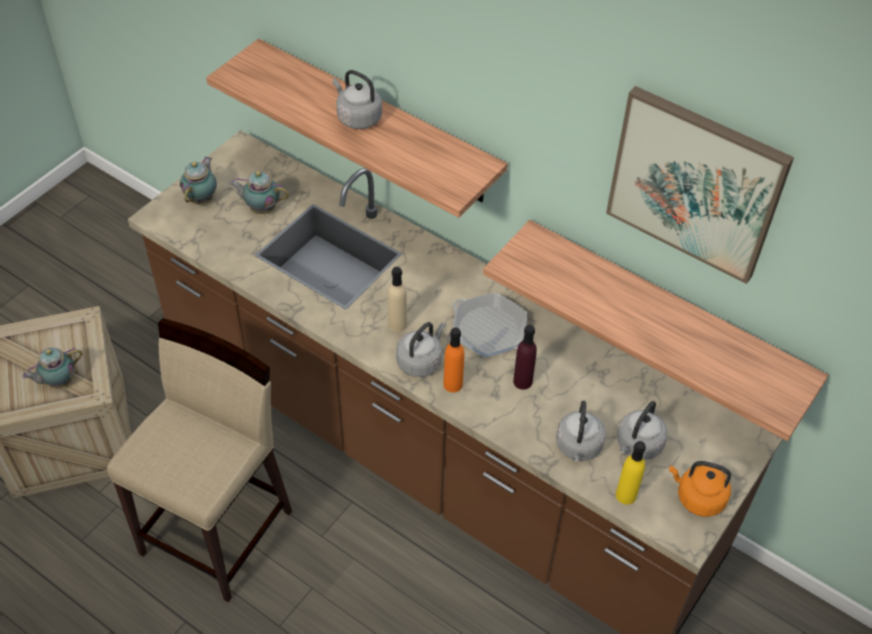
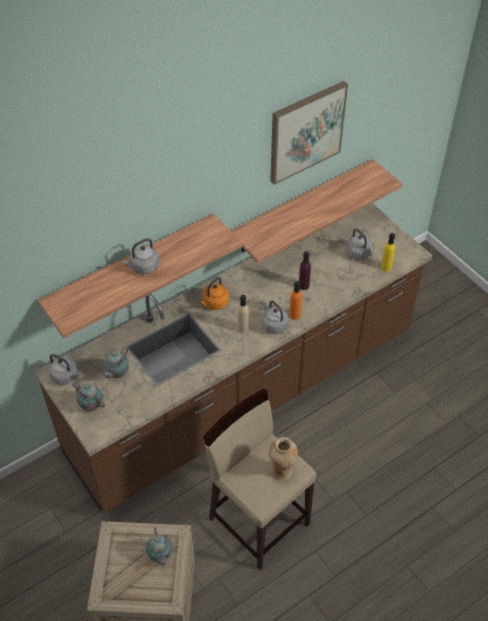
camera: 70 degrees left, 0 degrees up
(191, 468) = (281, 471): none -> vase
(489, 330) = (263, 289): frying pan -> none
(578, 447) = (352, 276): grey kettle -> grey kettle (66, 377)
(697, 498) = (395, 242): orange kettle -> orange kettle (214, 303)

